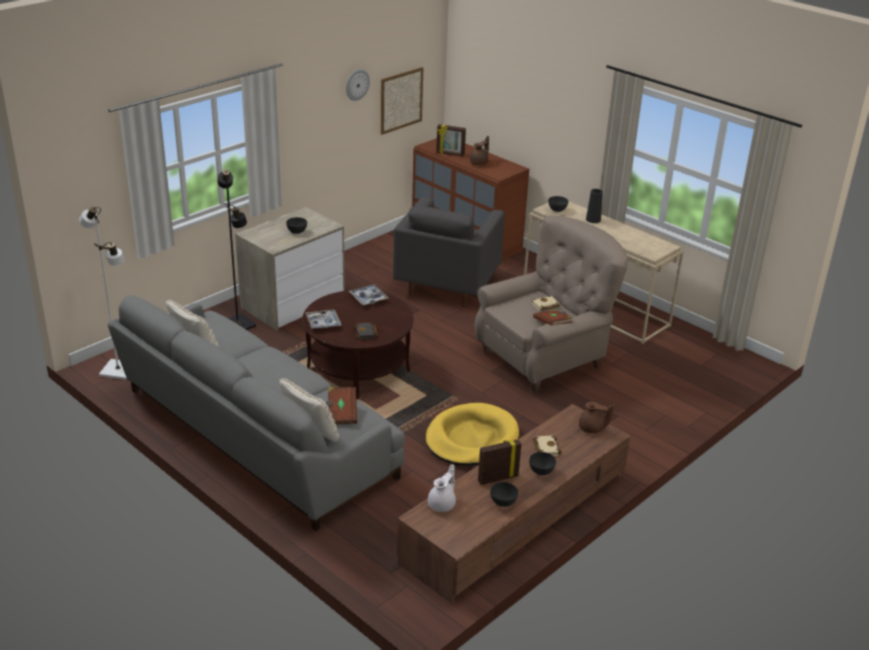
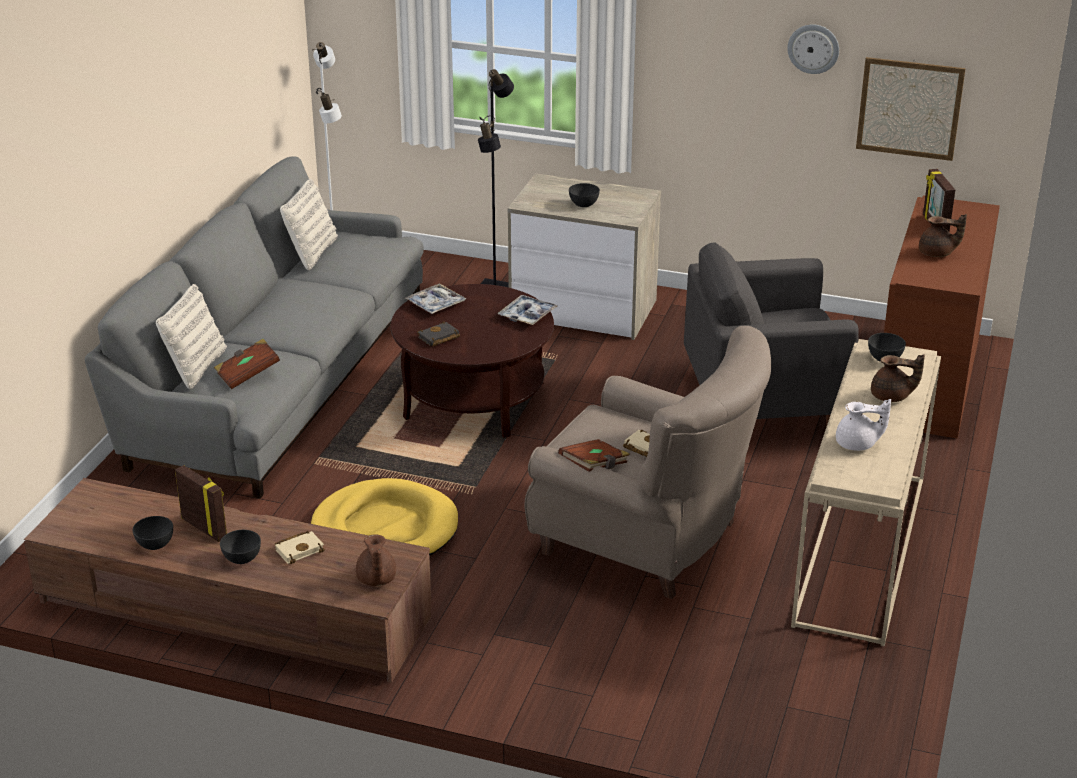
camera: 65 degrees right, 0 degrees up
(442, 504) = (126, 501): white teapot -> white teapot (857, 444)
(593, 220) = (891, 397): black vase -> brown teapot

